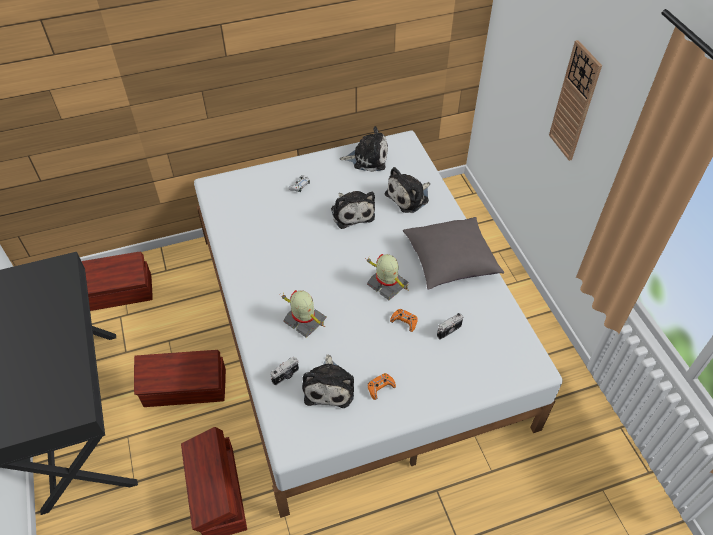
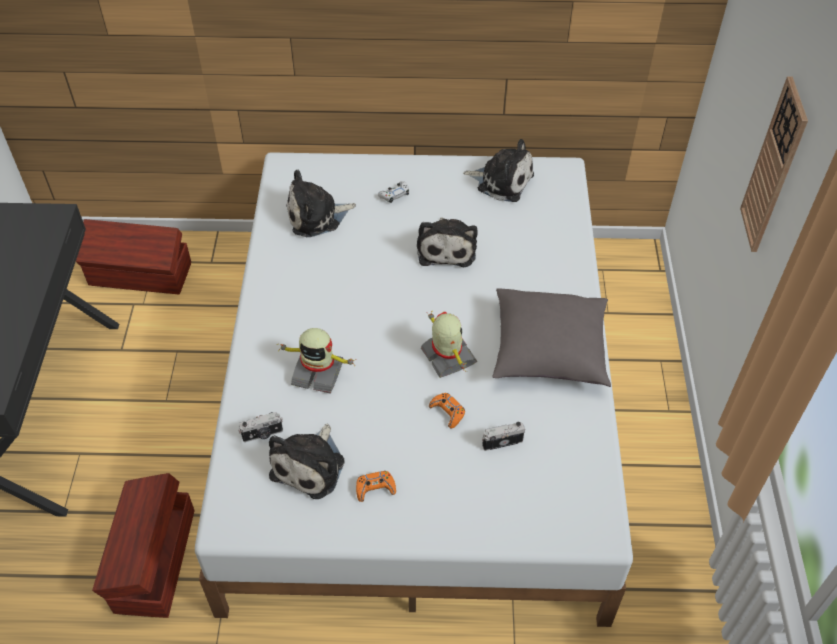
camera: 20 degrees right, 0 degrees up
(186, 389) = (171, 418): brown storage box -> none
(304, 321) = (318, 372): toy robot -> toy robot turned 135 degrees clockwise
(409, 197) = (534, 247): plush toy -> plush toy (317, 216)

